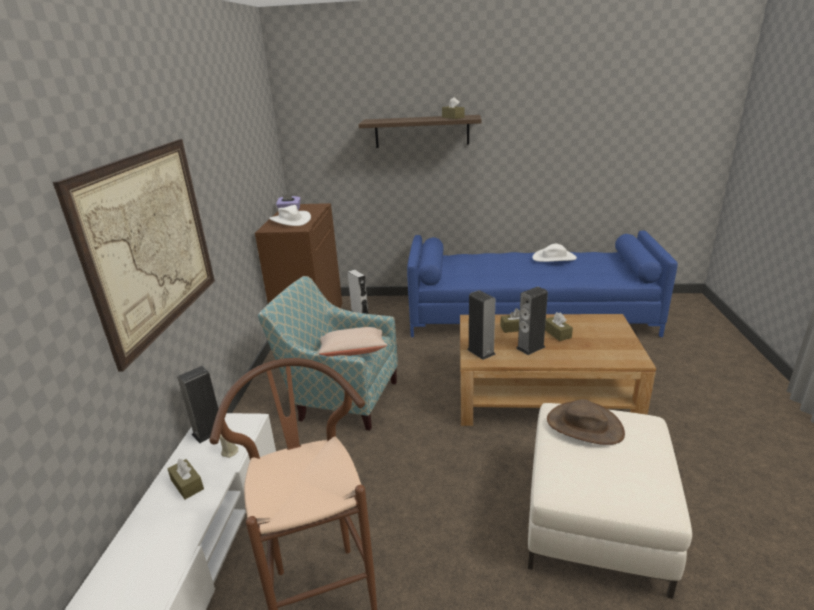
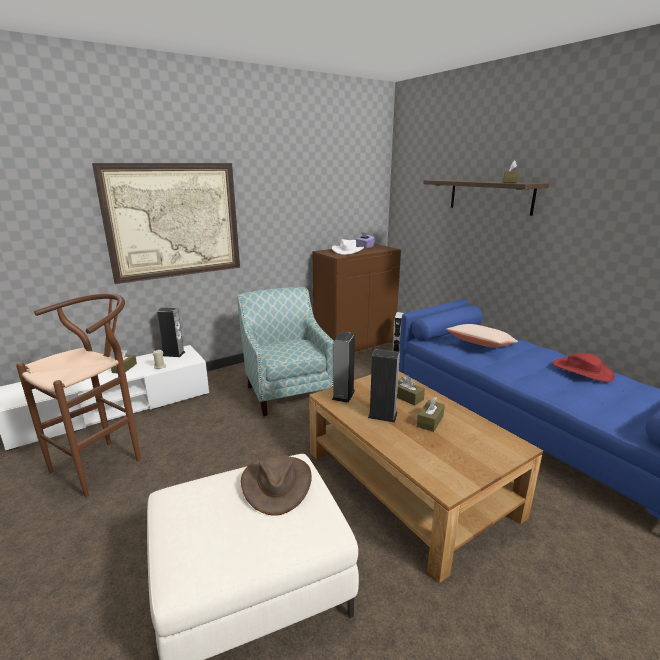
camera: 50 degrees right, 5 degrees down
(353, 353) = (282, 352): beige pillow -> beige pillow (480, 345)
(554, 258) = (582, 370): white hat -> red hat

